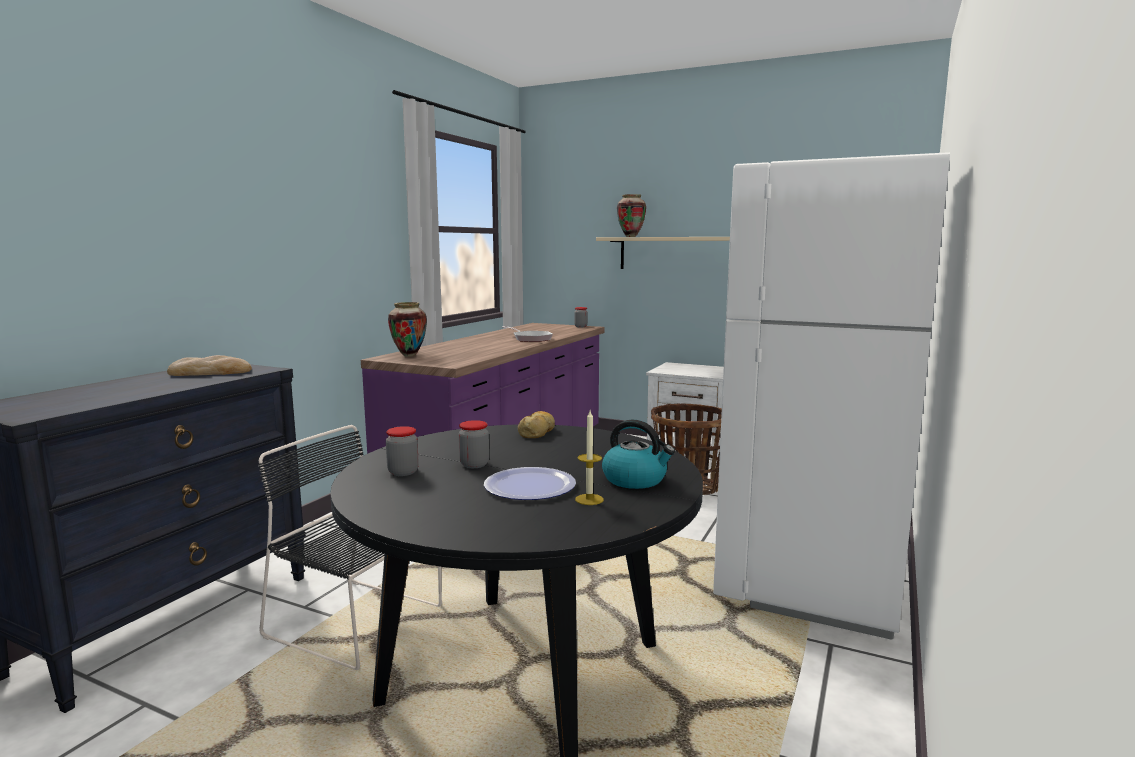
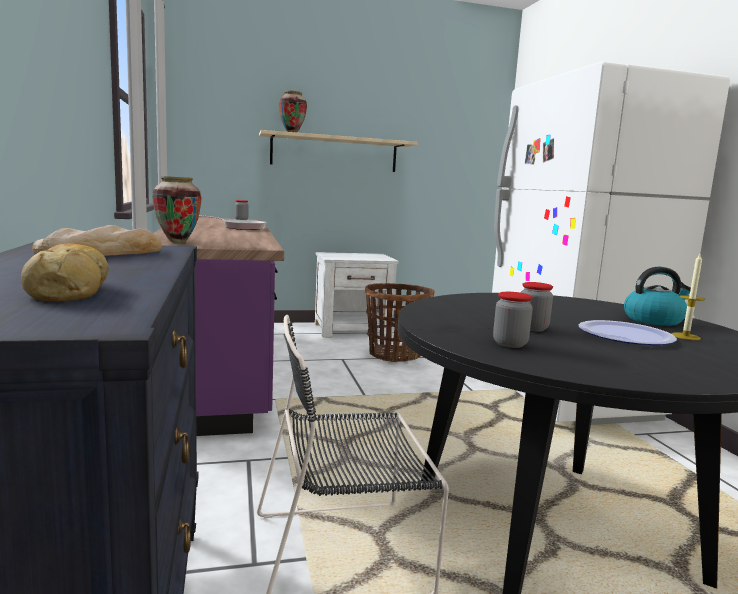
camera: 40 degrees left, 0 degrees up
(537, 432) = (475, 299): bread -> bread (69, 290)

